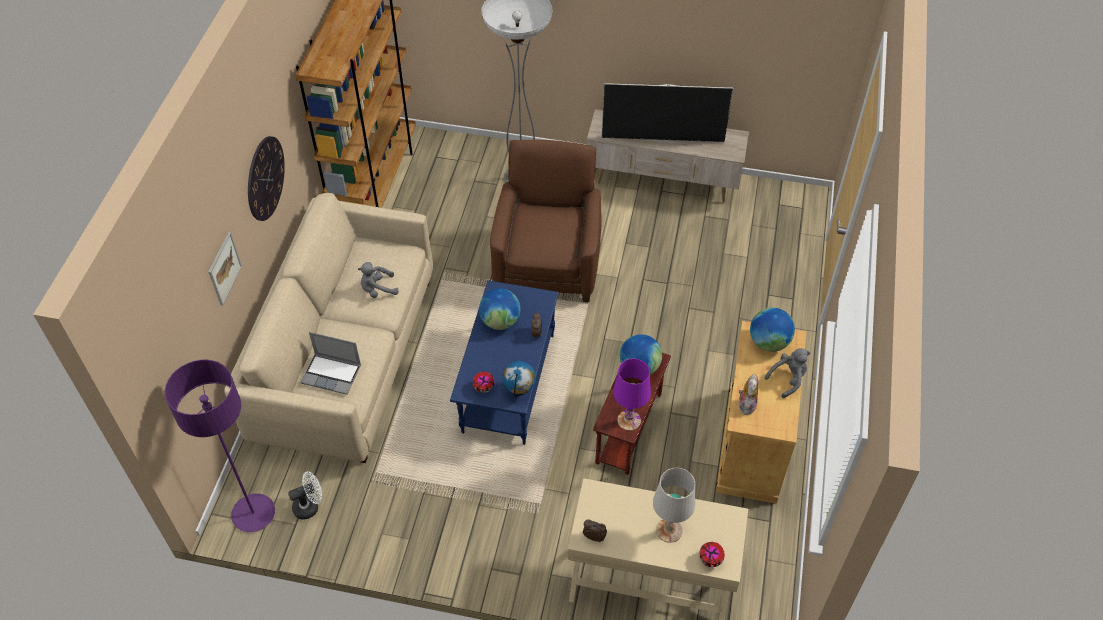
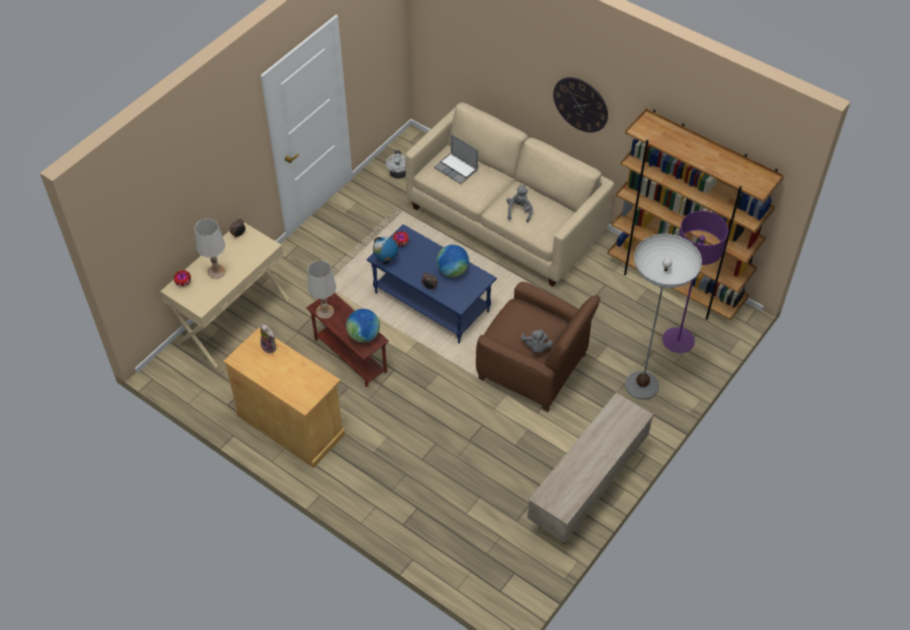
camera: 115 degrees right, 0 degrees up
(224, 268) = (510, 74): picture -> none
(253, 514) = (409, 149): purple floor lamp -> purple floor lamp (678, 341)
(332, 374) = (457, 169): laptop -> laptop turned 90 degrees counterclockwise
(629, 420) = (325, 311): purple table lamp -> white table lamp
(662, 139) = (589, 449): television -> none
(769, 342) = (310, 386): globe -> none
(788, 379) = (273, 382): grey plush toy -> grey plush toy (536, 347)

